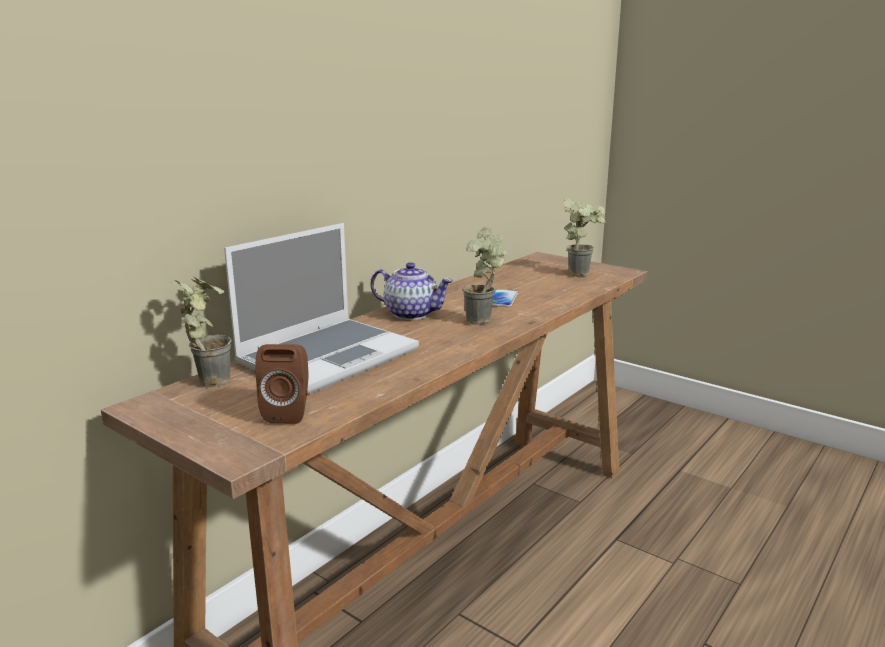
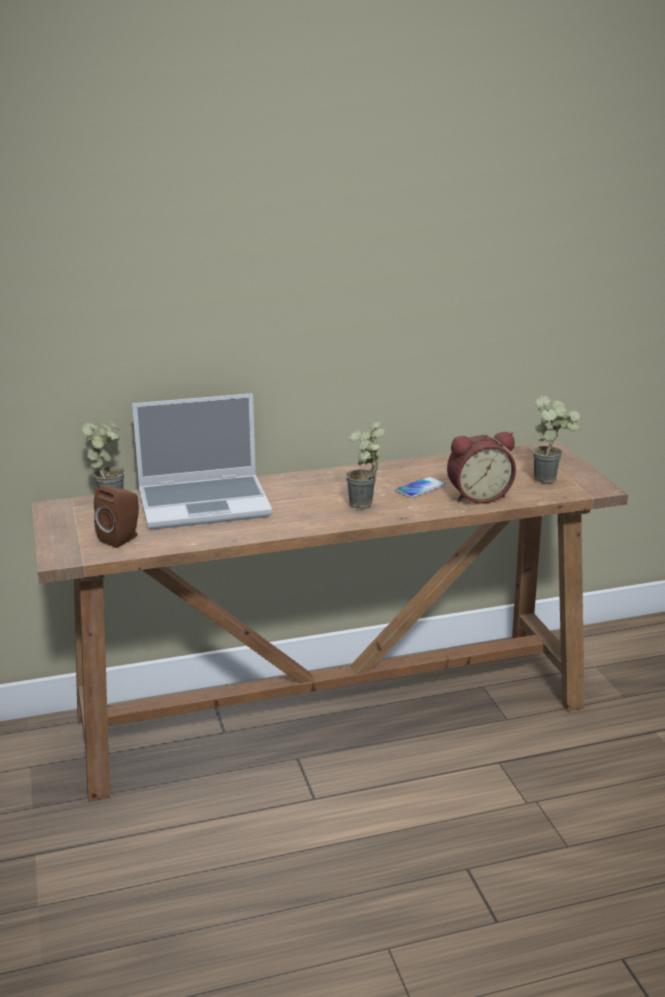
camera: 35 degrees right, 5 degrees up
(411, 313) = (321, 482): teapot -> none
(555, 294) = (478, 496): none -> alarm clock

